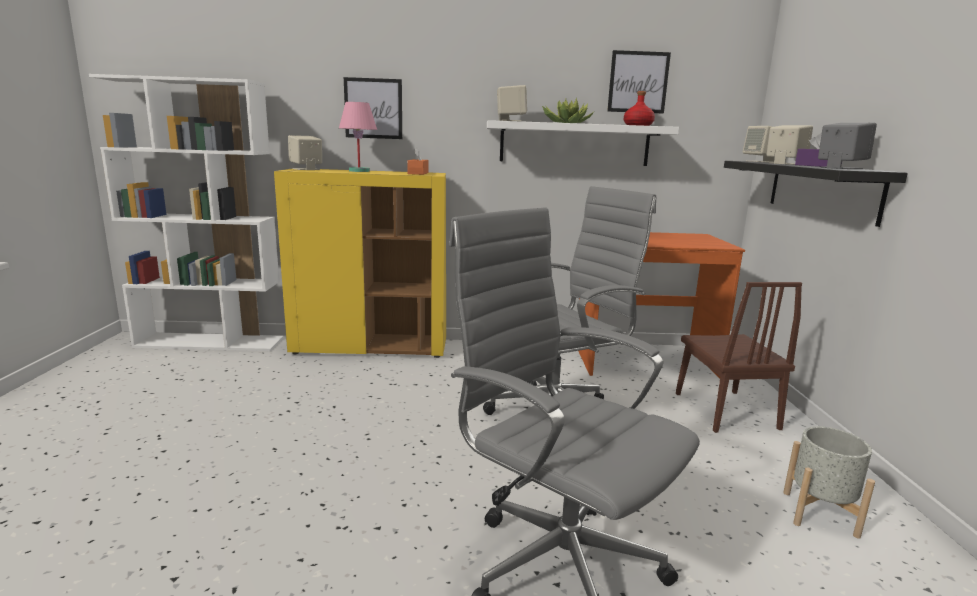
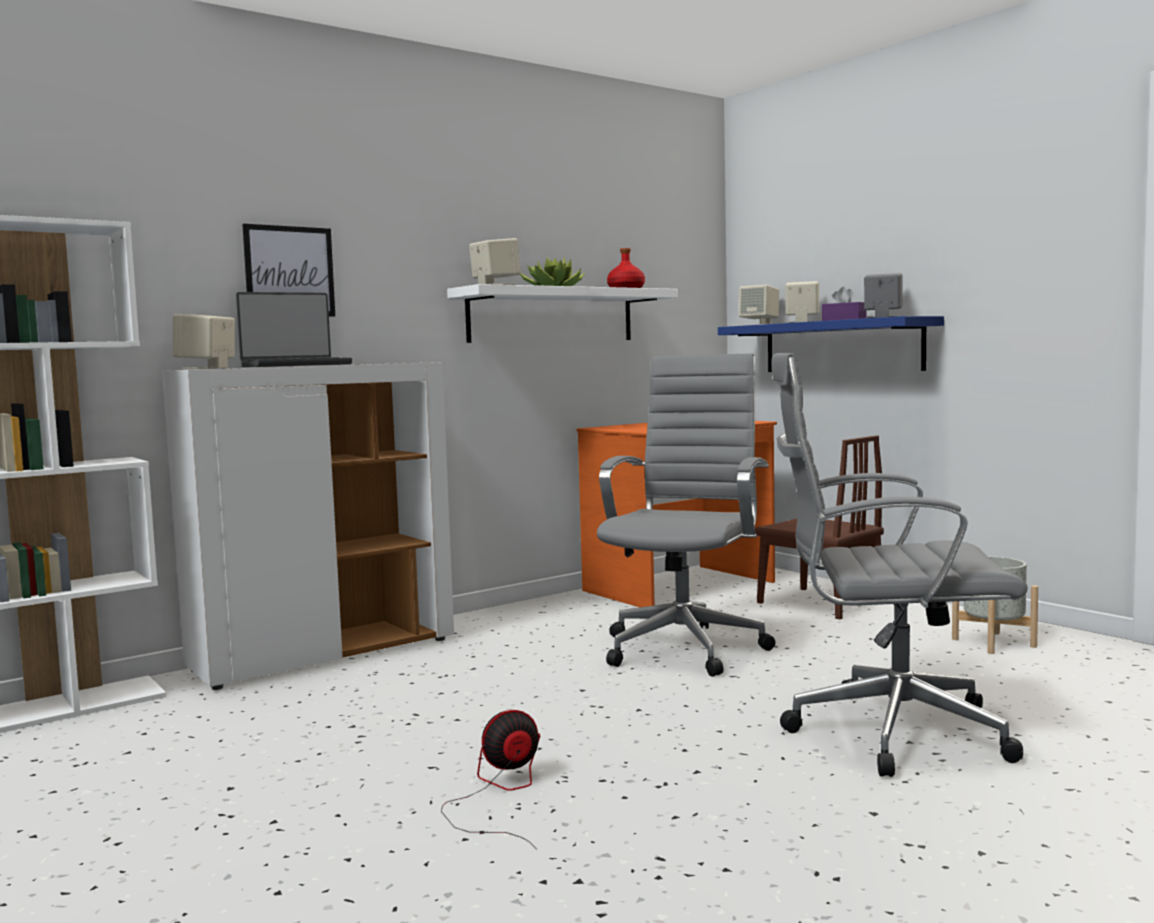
camera: 35 degrees left, 10 degrees down
(263, 486) = (500, 794): none -> fan
(359, 171) = (295, 365): pink table lamp -> laptop
(371, 347) = (325, 654): yellow cabinet -> white cabinet
(418, 173) = (386, 363): orange tissue box -> none
(638, 82) = (610, 238): picture -> none
(821, 190) = (841, 346): black shelf -> blue shelf

